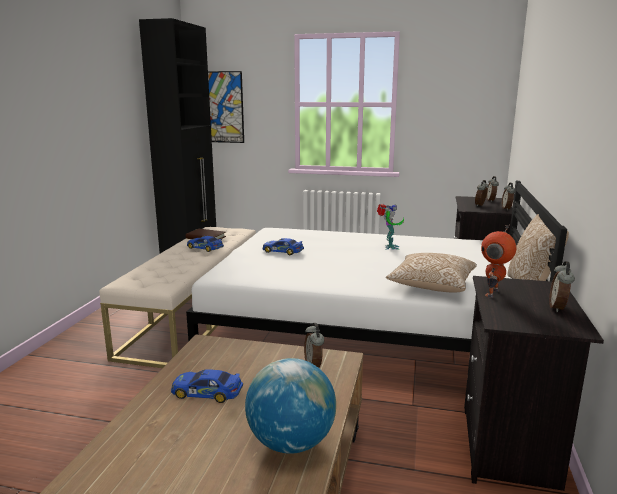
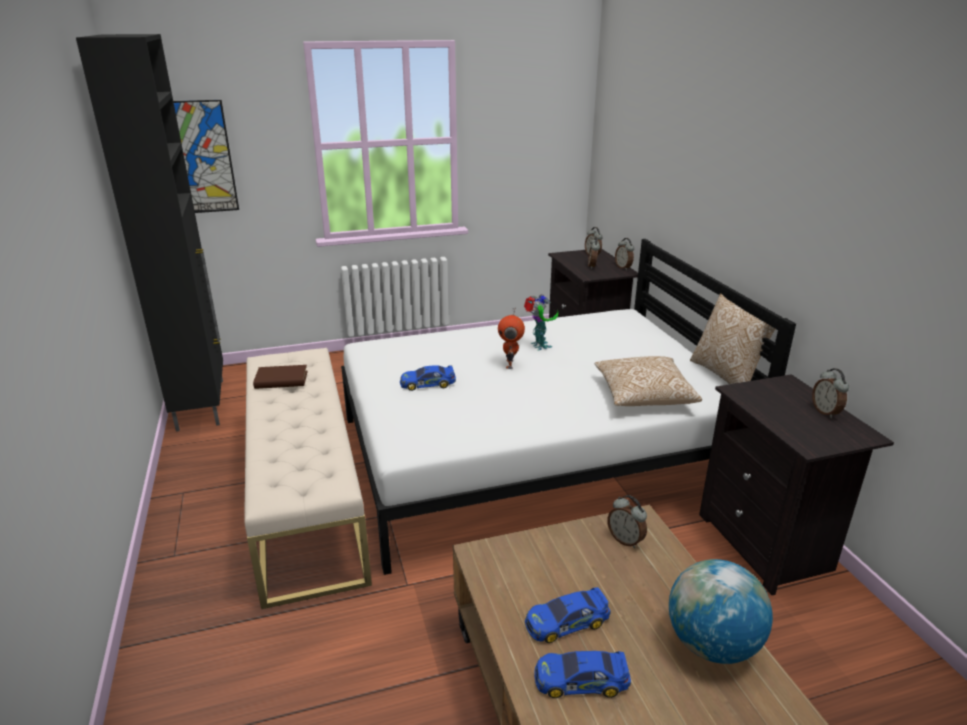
camera: 30 degrees left, 10 degrees up
(205, 248) = (305, 400): toy car -> toy car (581, 680)
(493, 293) = (760, 408): toy robot -> toy robot (510, 364)

